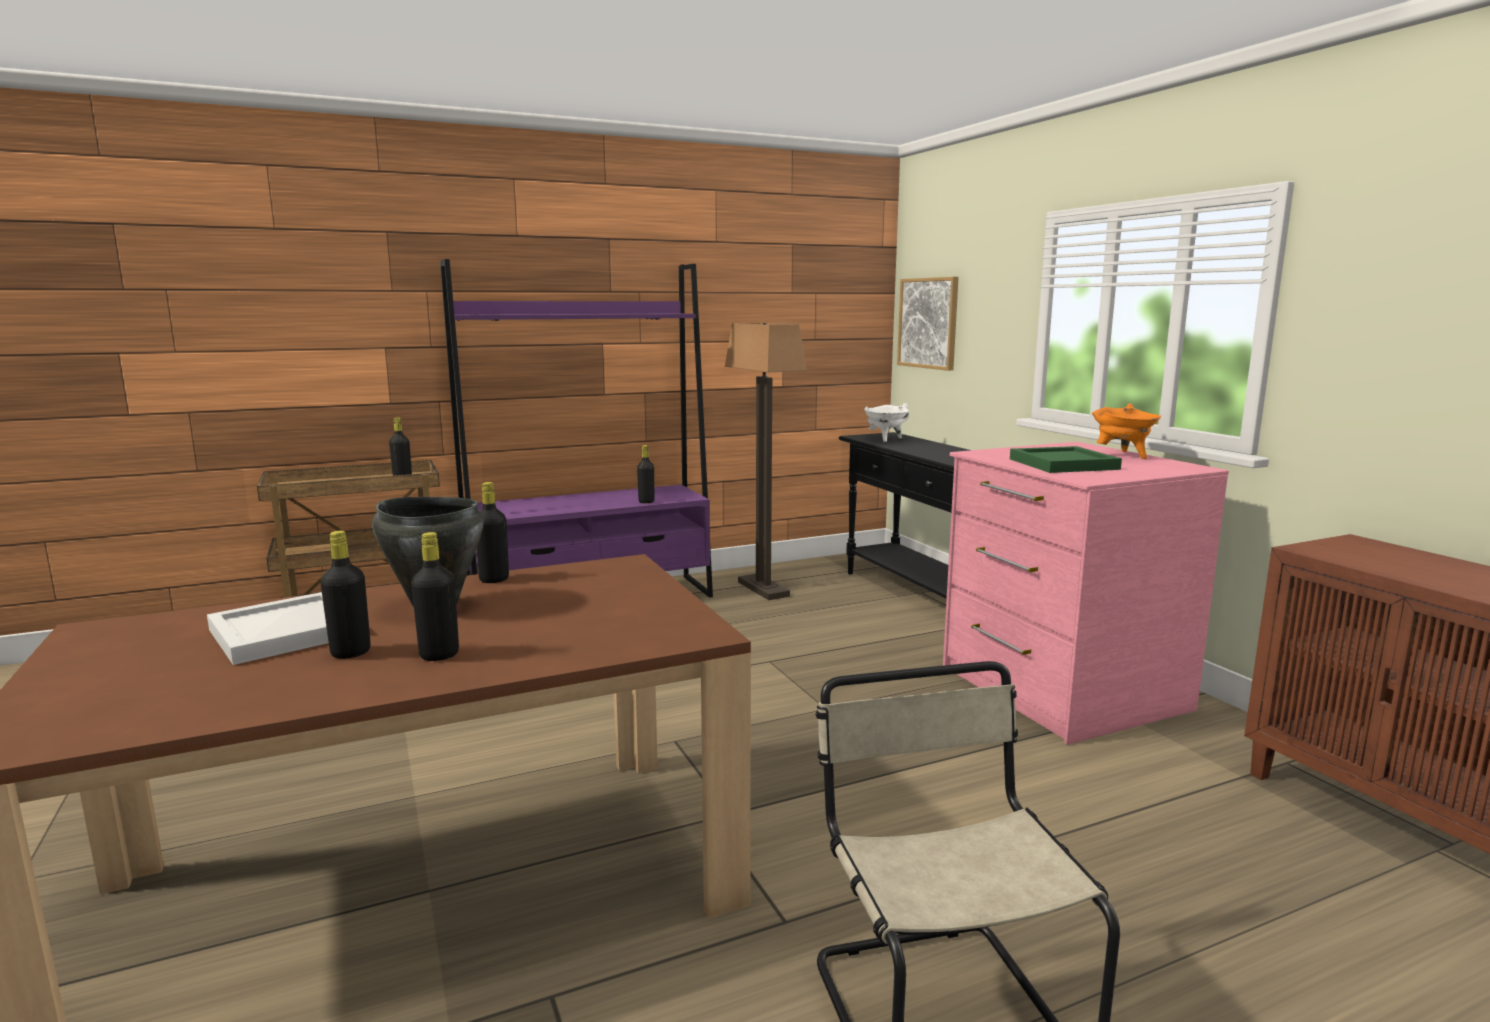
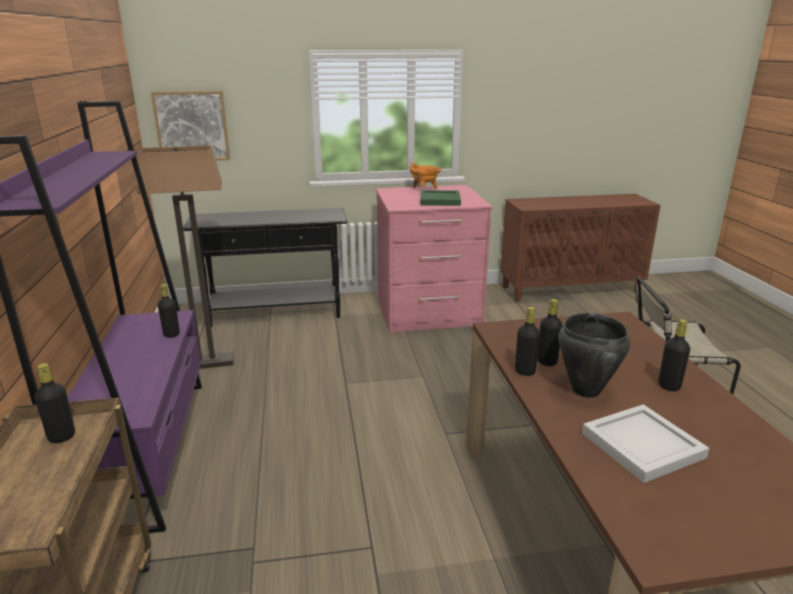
camera: 75 degrees left, 10 degrees up
(351, 653) = (673, 415): black bottle -> black bottle (547, 362)
(885, 439) = (220, 220): white cooking pot -> none

